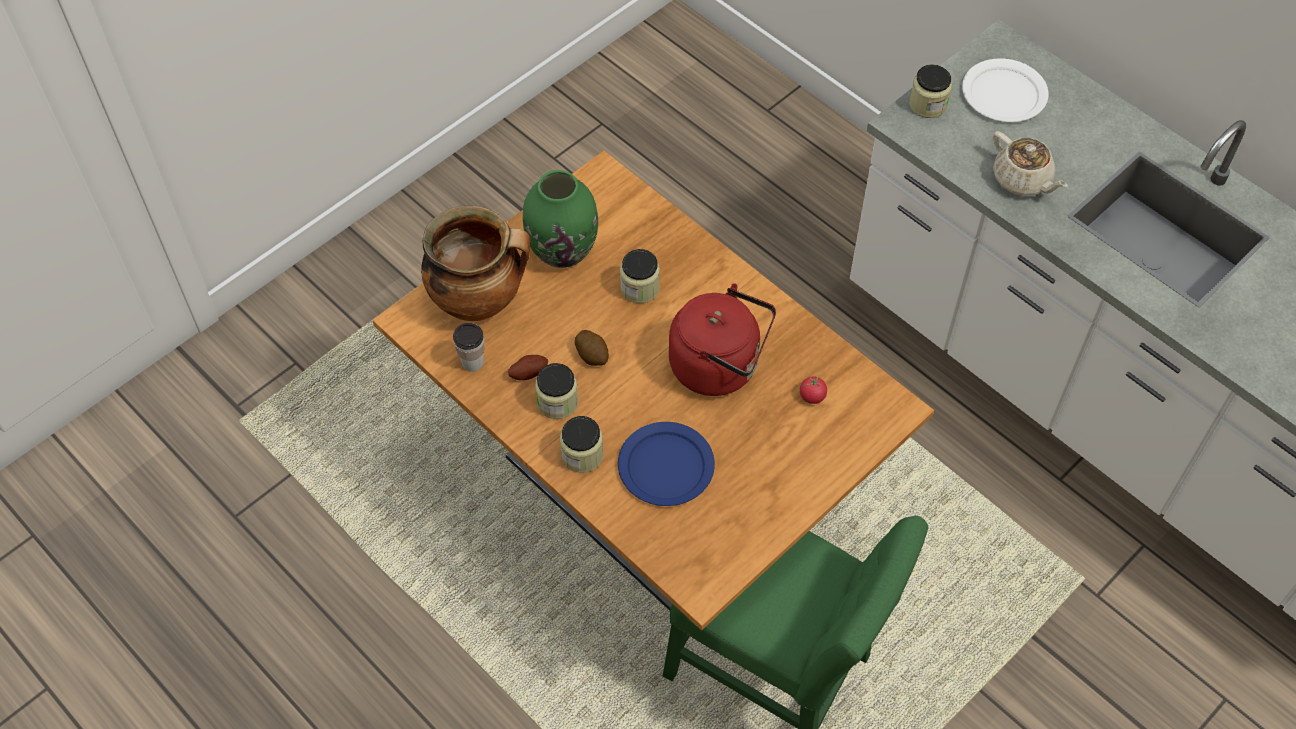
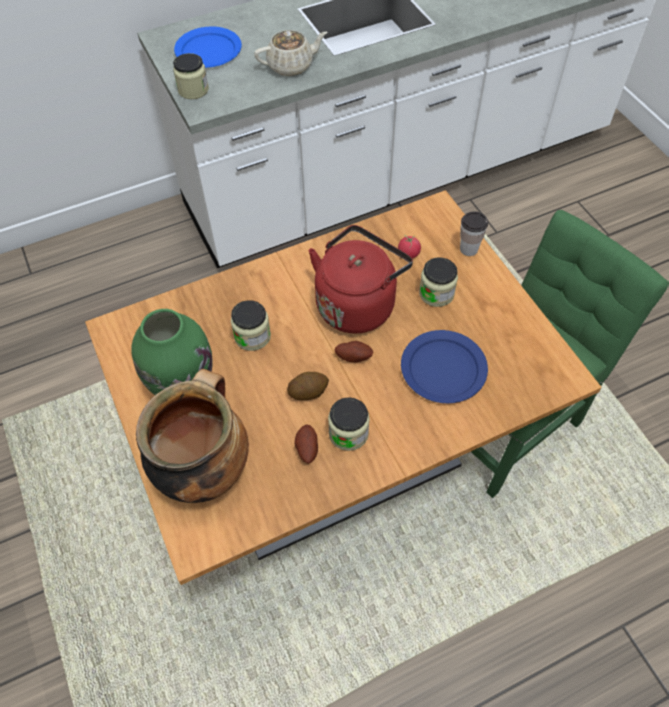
camera: 70 degrees left, 0 degrees up
(472, 362) = (274, 495): cup -> cup (469, 249)
(582, 455) = (412, 428): jar -> jar (436, 293)
(649, 382) = (354, 356): none -> potato
(1004, 93) = (208, 50): white plate -> blue plate

